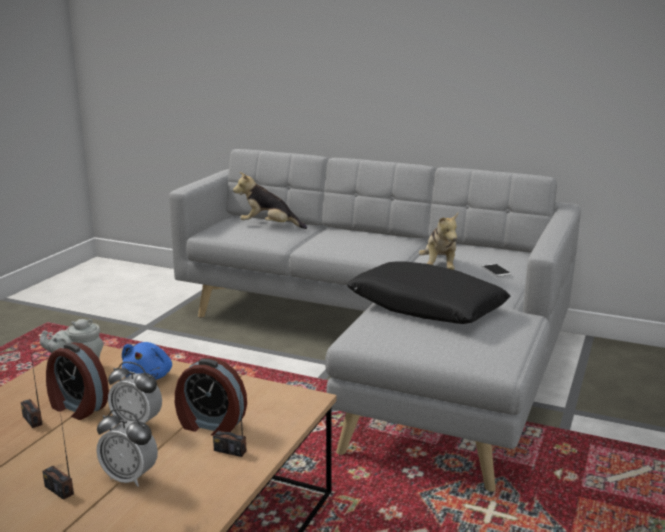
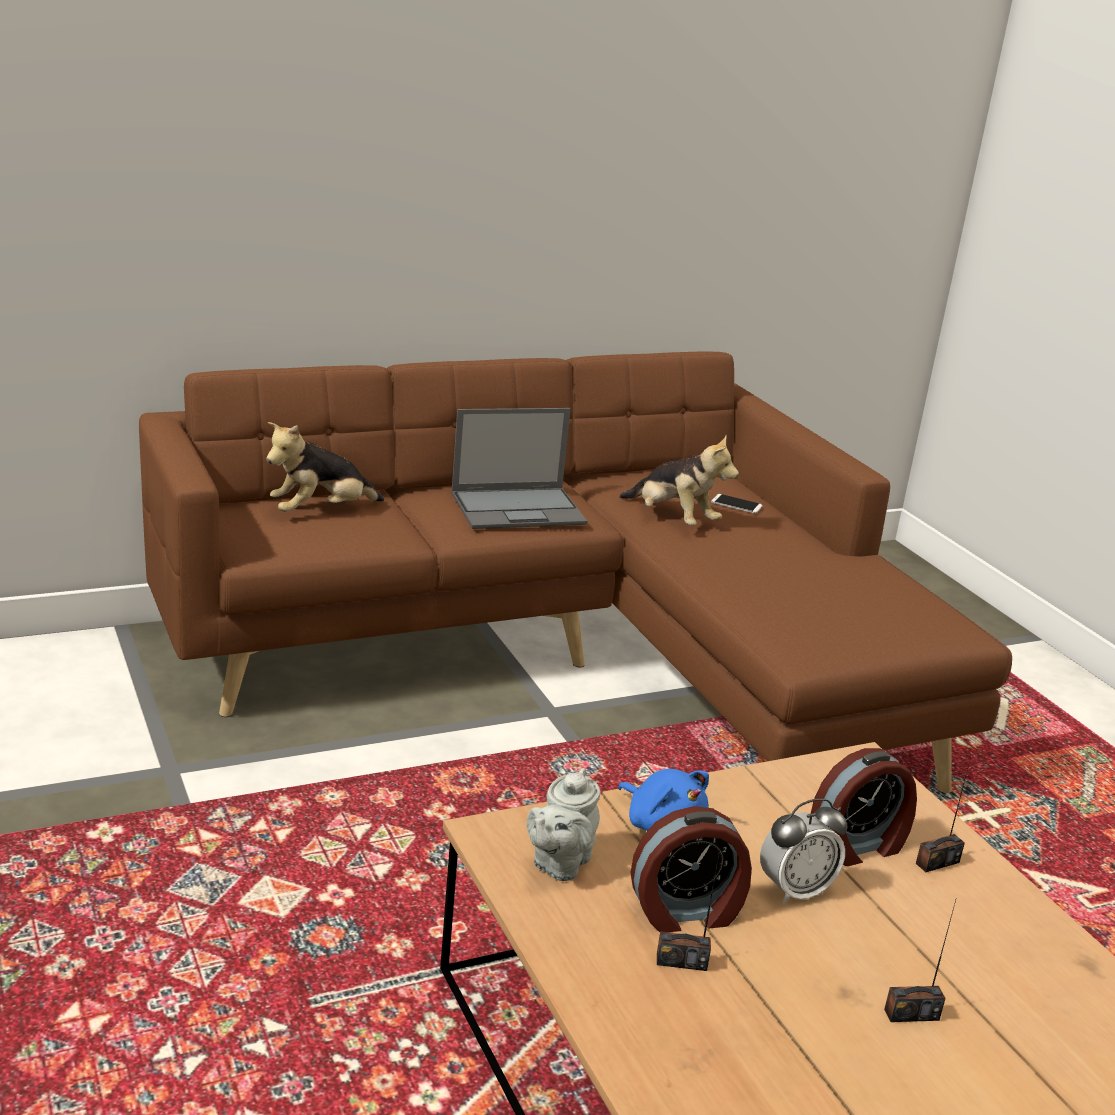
camera: 50 degrees left, 5 degrees up
(130, 478) = (932, 953): alarm clock -> none
(361, 244) = (519, 508): none -> laptop
(387, 352) = (579, 667): grey sofa -> brown sofa
(426, 307) = (781, 585): black pillow -> none

